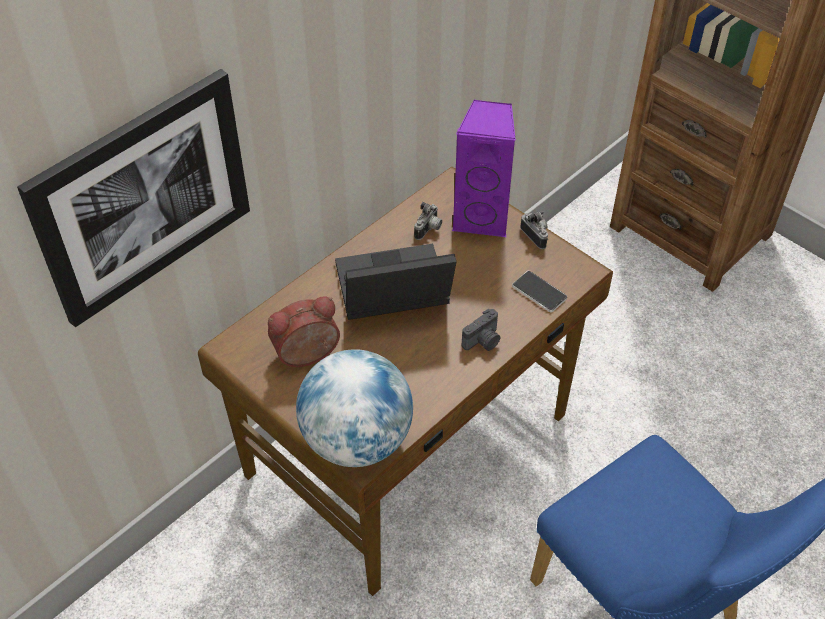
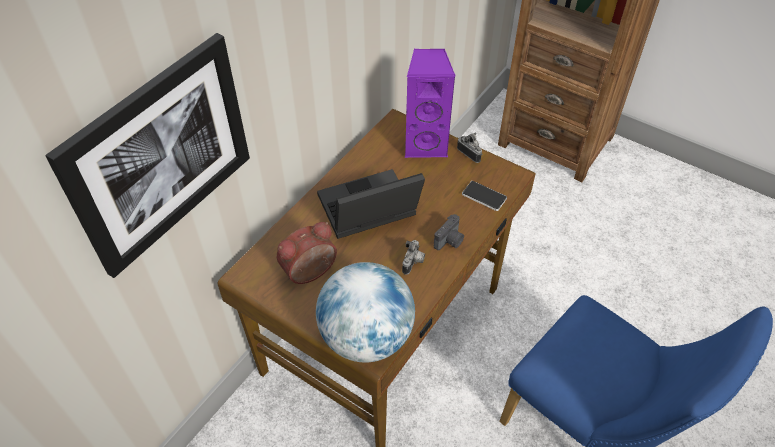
camera: 10 degrees left, 0 degrees up
(429, 230) = (386, 159): camera -> camera (413, 263)

